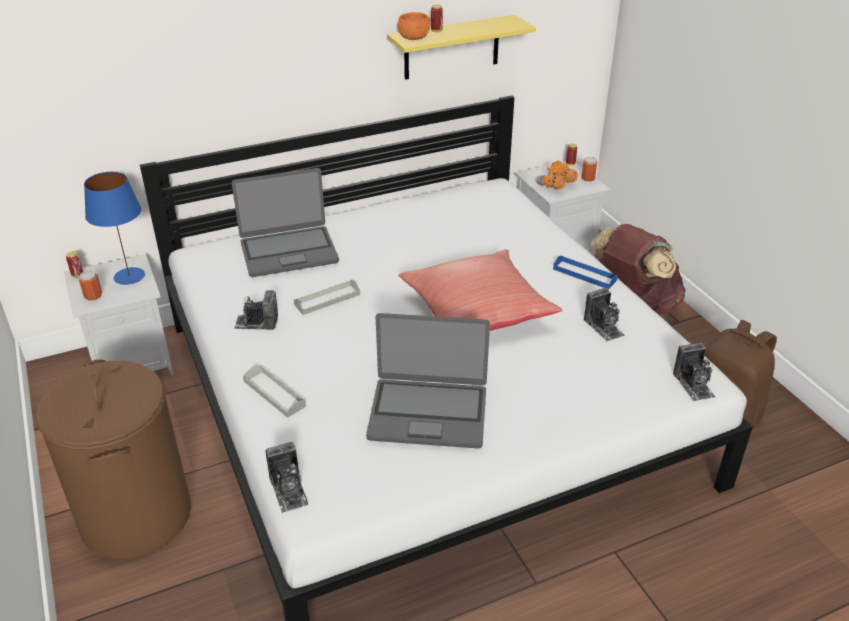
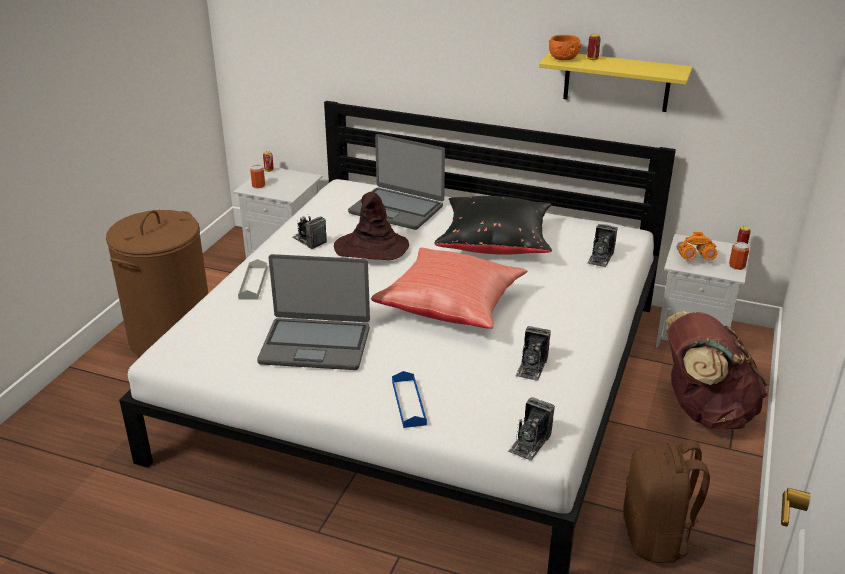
camera: 45 degrees right, 5 degrees down
(129, 276) = (293, 183): blue table lamp -> none
(289, 490) = (176, 335): camera -> camera (600, 257)
(327, 299) = (371, 248): grey tray -> brown hat
(419, 242) = (495, 243): none -> black pillow
(428, 413) = (315, 344): laptop -> laptop turned 45 degrees counterclockwise
(584, 274) = (585, 326): blue tray -> blue tray (408, 403)

